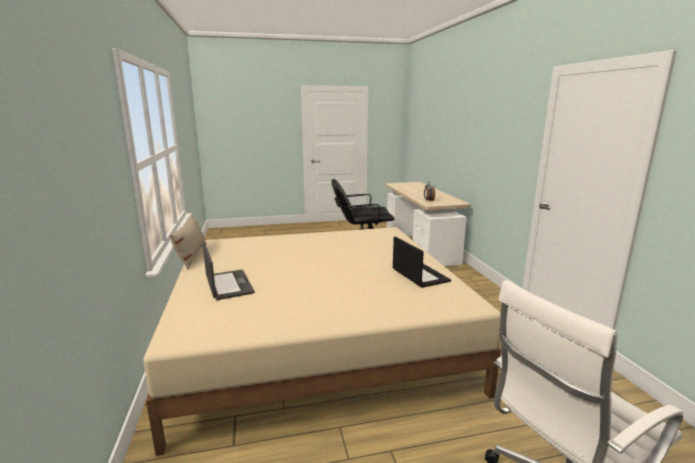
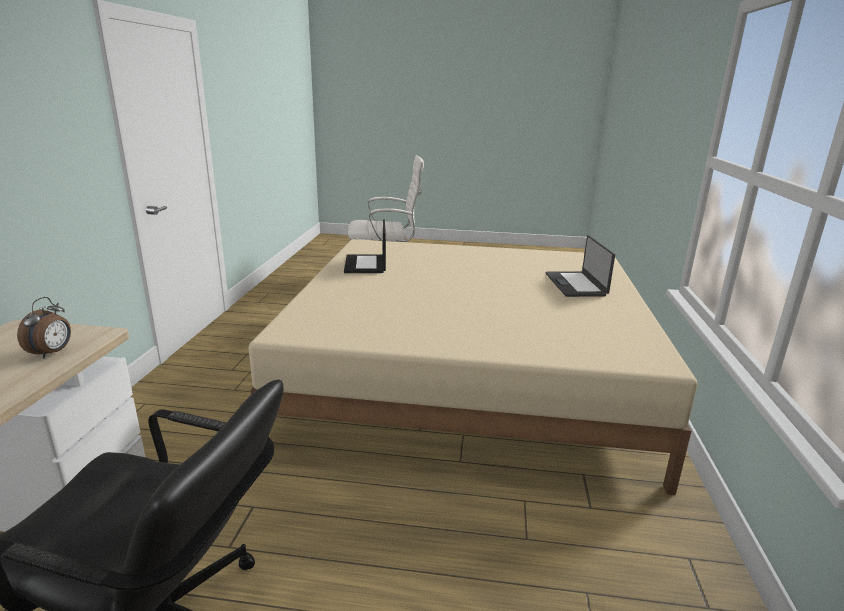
camera: 160 degrees left, 5 degrees up
(191, 256) = (659, 333): beige pillow -> none

